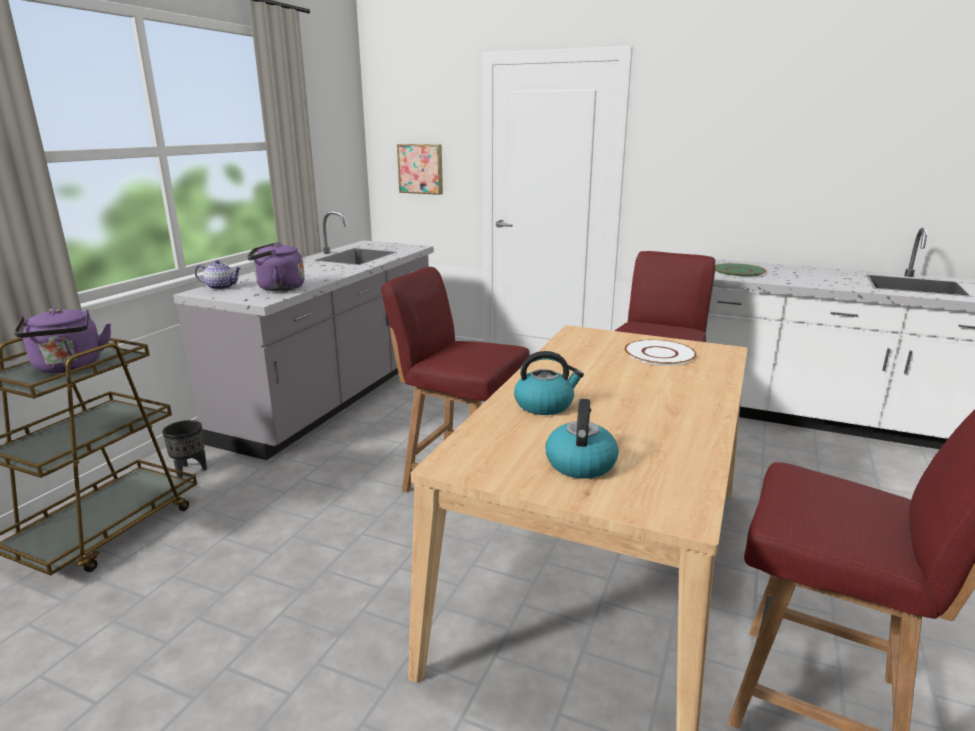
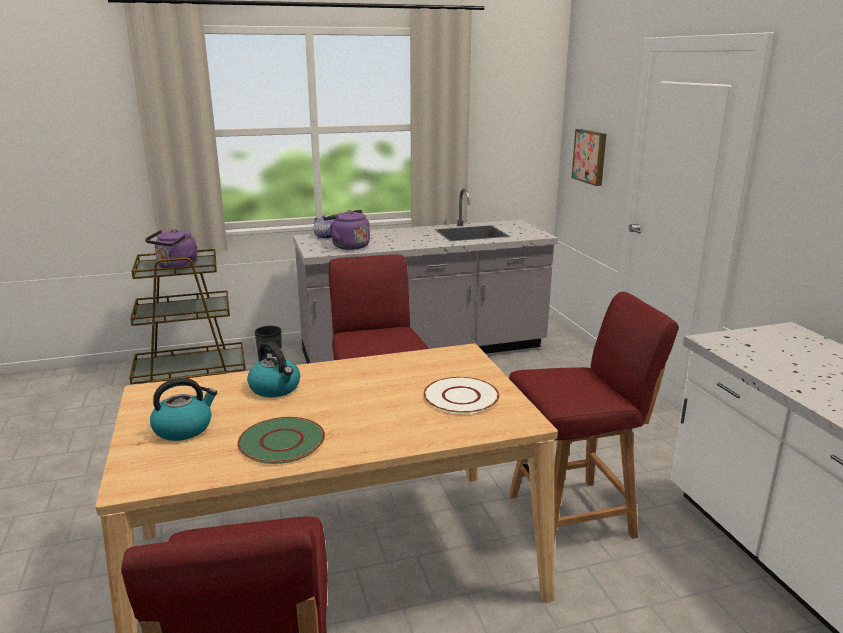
camera: 50 degrees right, 0 degrees up
(738, 271) = (786, 355): green plate -> green plate (281, 442)

